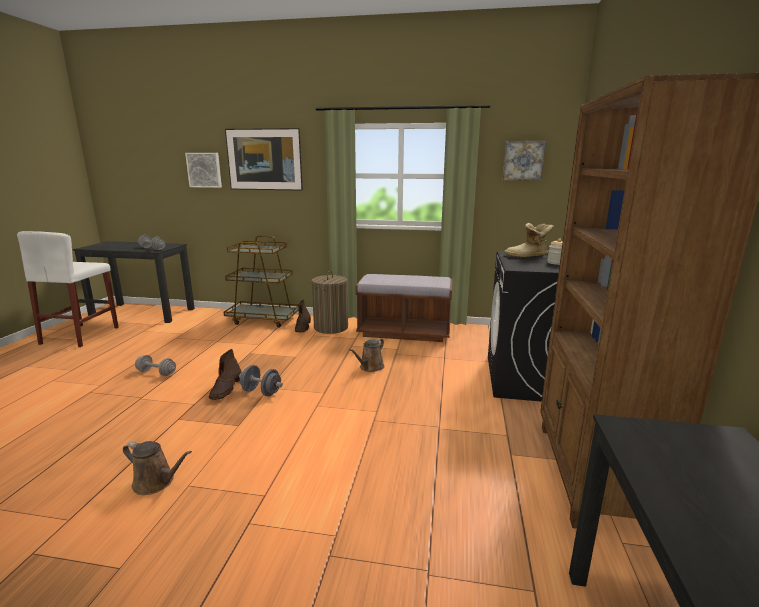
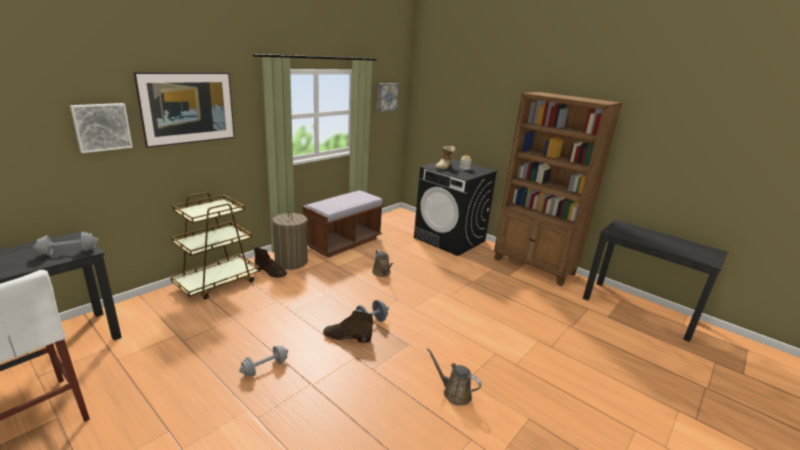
camera: 60 degrees left, 5 degrees up
(156, 482) = (454, 393): brown watering can -> brown watering can turned 105 degrees counterclockwise
(226, 389) = (346, 337): brown boot -> brown boot turned 150 degrees clockwise

